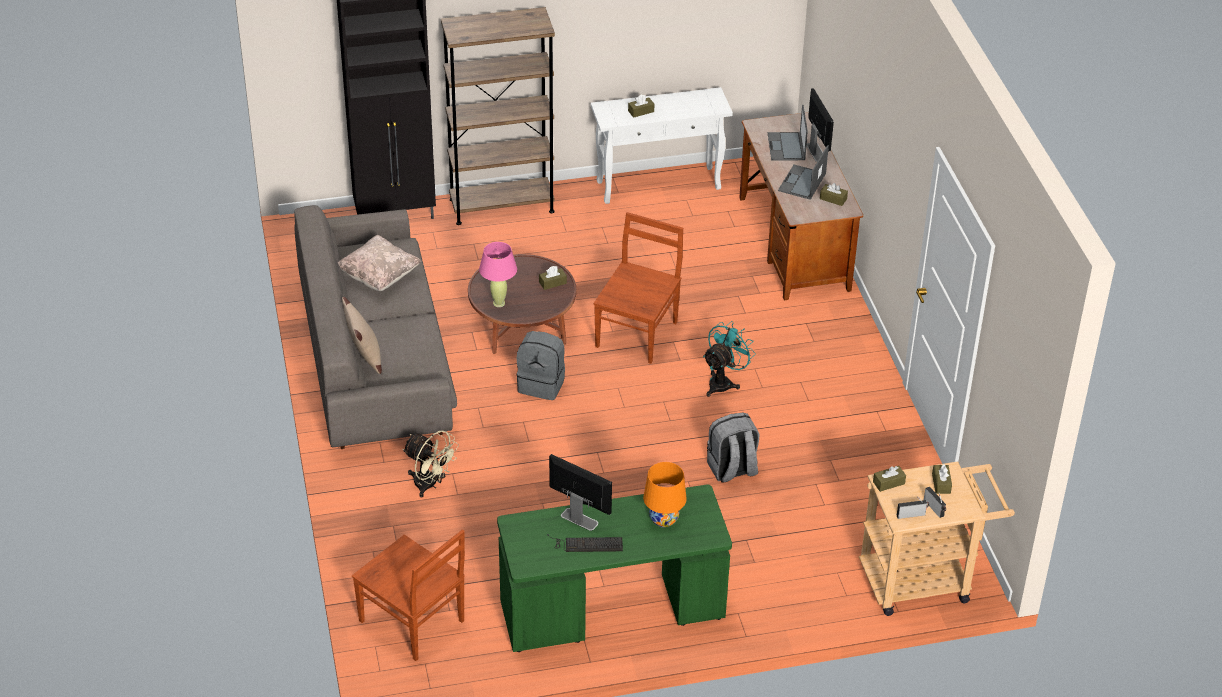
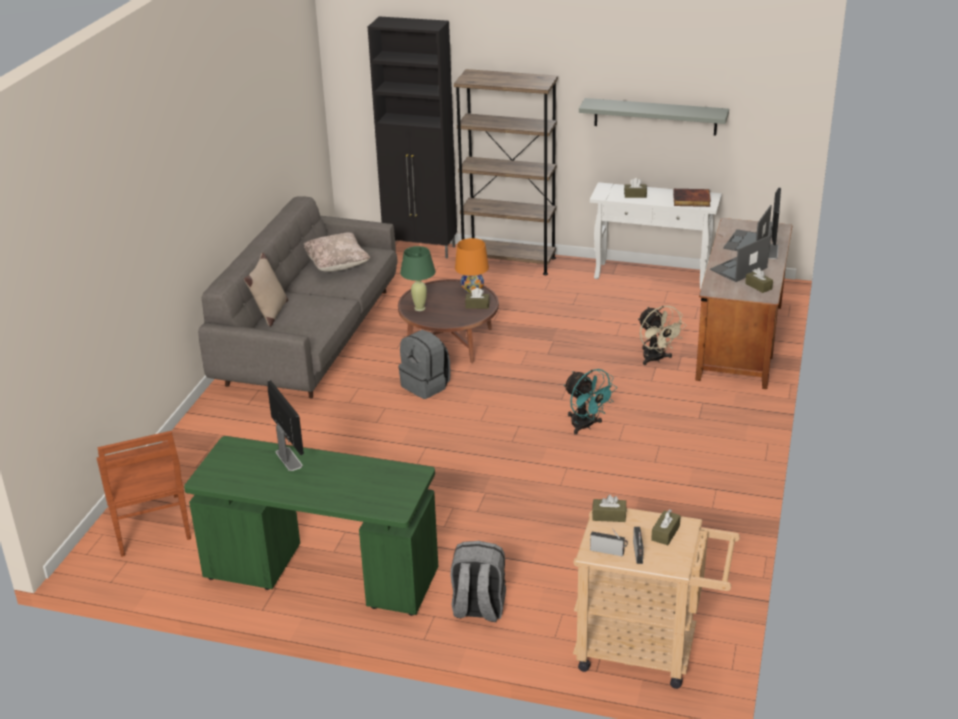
camera: 30 degrees right, 10 degrees down
(430, 485) = (266, 430): beige fan -> beige fan (656, 359)
(499, 303) = (420, 308): pink table lamp -> green table lamp
(586, 544) = (274, 480): keyboard -> none
(637, 333) = (541, 371): brown chair -> none
(648, 26) = (655, 116): none -> grey shelf
(664, 519) = (363, 482): orange table lamp -> orange table lamp (472, 289)
(699, 104) = (691, 200): none -> book
(723, 382) = (586, 426): turquoise fan -> turquoise fan turned 75 degrees clockwise
(732, 470) = (534, 495): grey backpack -> grey backpack (478, 609)

